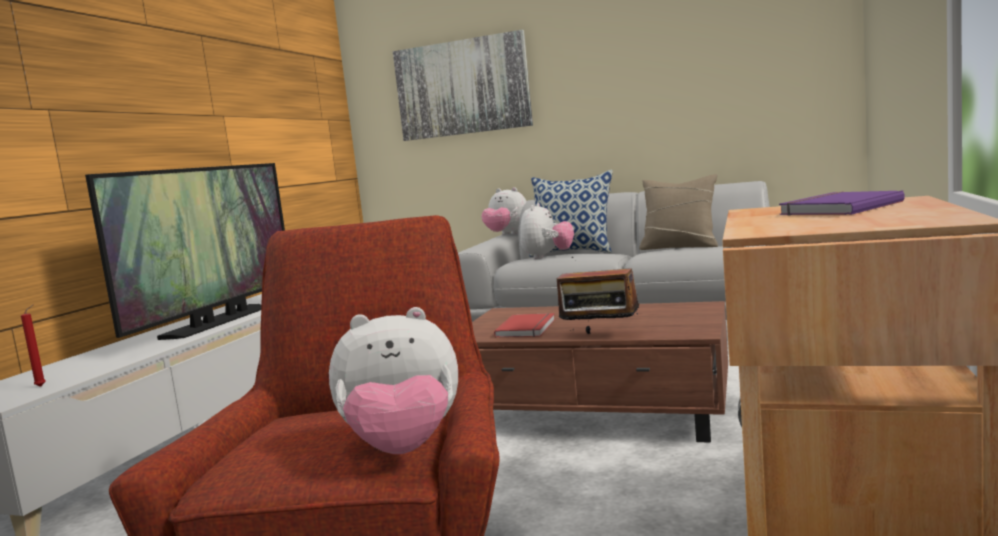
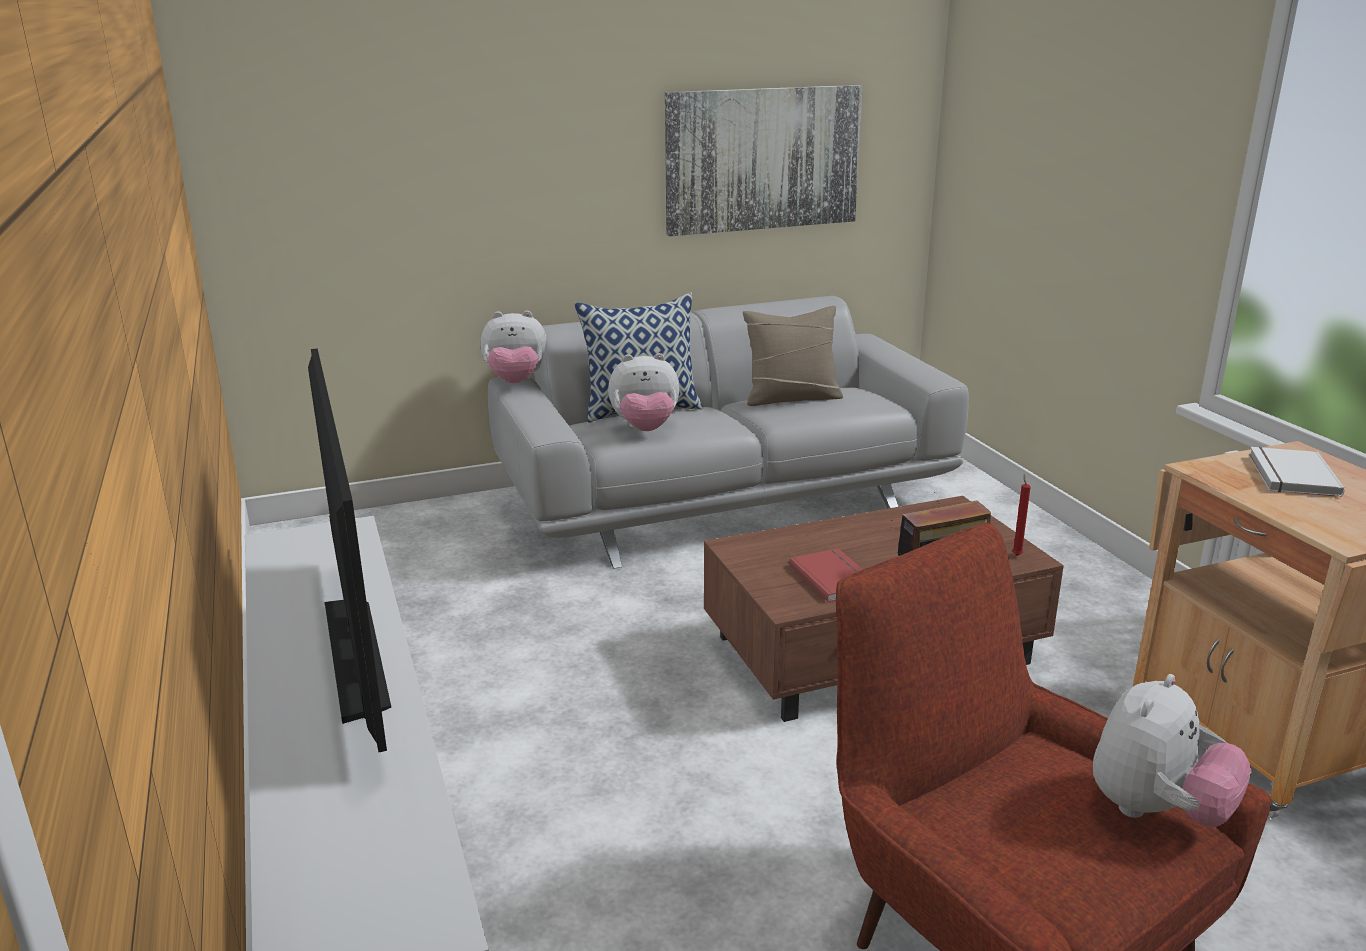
camera: 40 degrees left, 15 degrees up
(42, 386) = (406, 879): red candle -> red candle (1016, 554)
(462, 87) = (420, 141): picture -> picture (763, 159)
(547, 256) = (645, 429): plush toy -> plush toy turned 105 degrees clockwise
(837, 208) = (1290, 475): purple book -> white book

